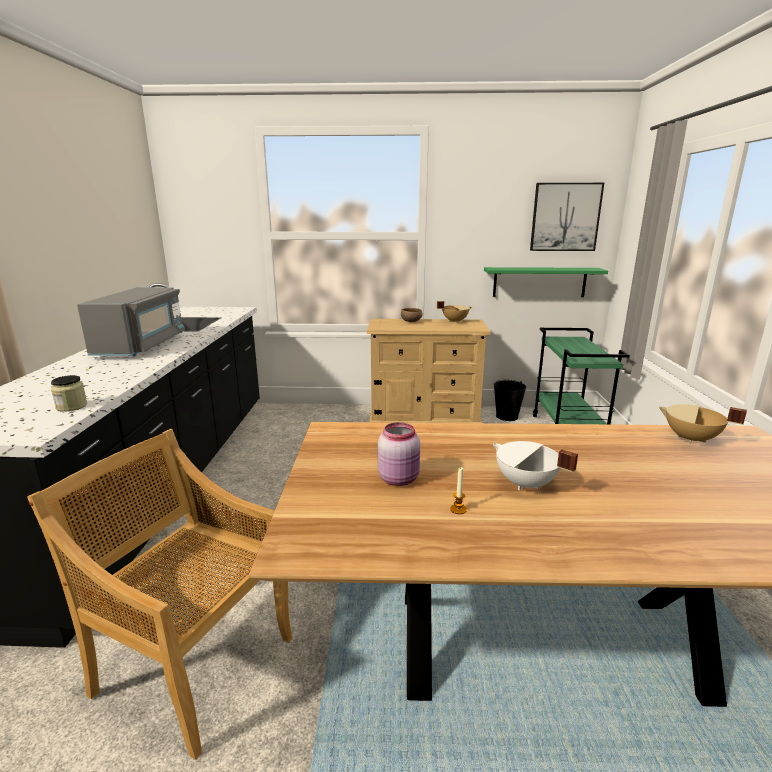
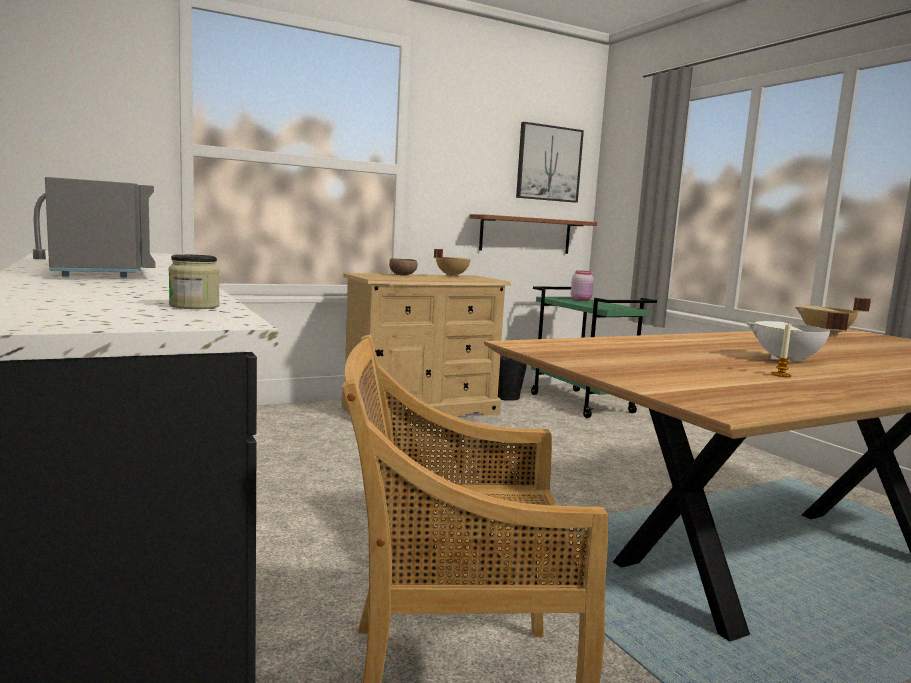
camera: 30 degrees left, 10 degrees down
(400, 479) = (685, 365): pink jar -> pink jar (581, 300)
(539, 282) = (525, 235): green shelf -> brown shelf

